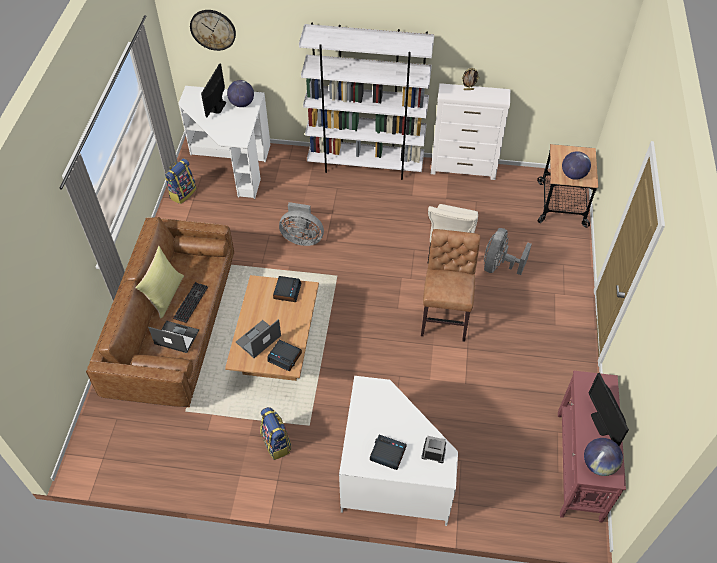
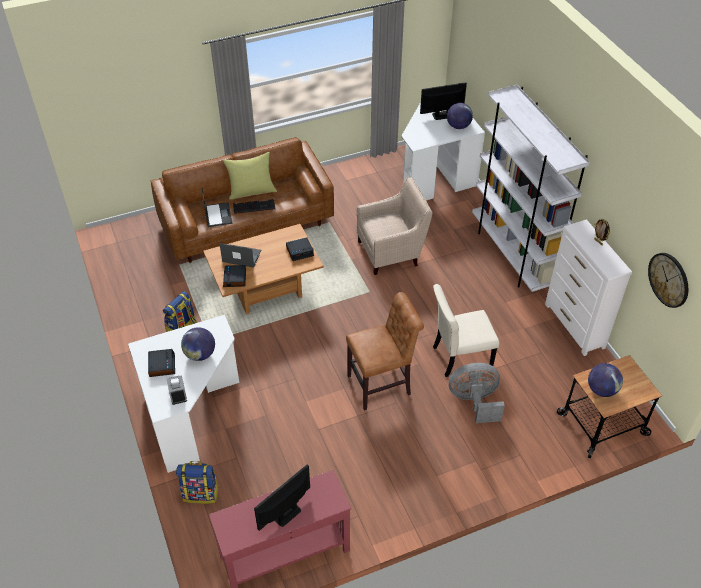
camera: 60 degrees right, 5 degrees down
(182, 193) = (378, 163): backpack -> backpack (201, 493)
(213, 29) = (473, 50): wall clock -> wall clock (669, 279)
(302, 238) = (392, 252): grey fan -> beige armchair
(598, 464) = (237, 525): globe -> globe (200, 354)

